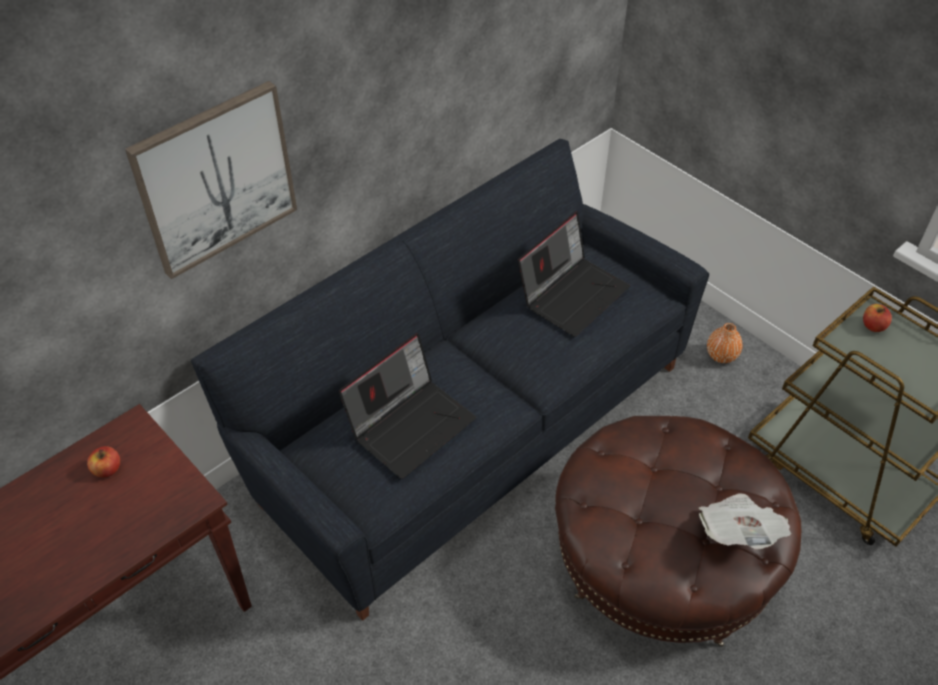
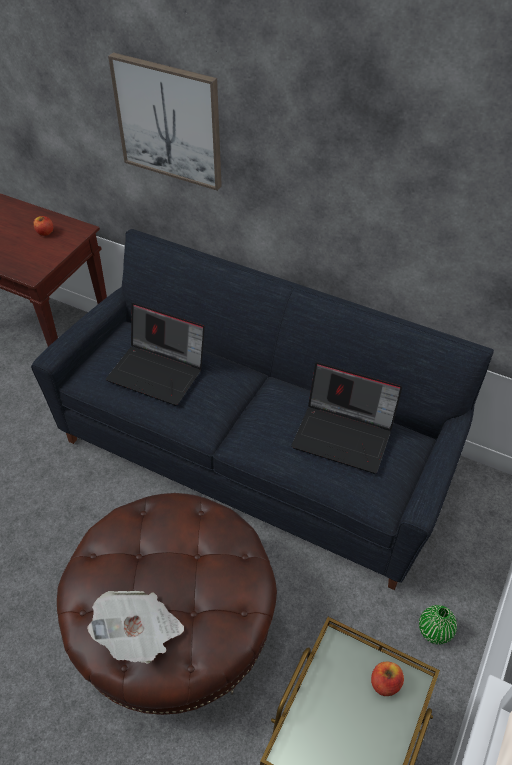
camera: 70 degrees right, 0 degrees up
(721, 355) = (434, 631): orange vase -> green vase

